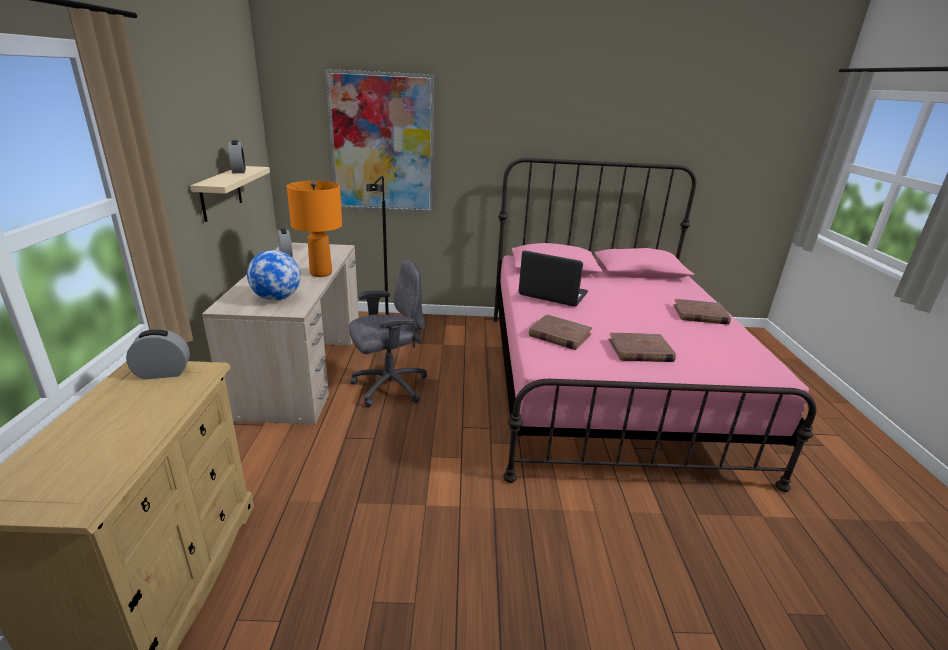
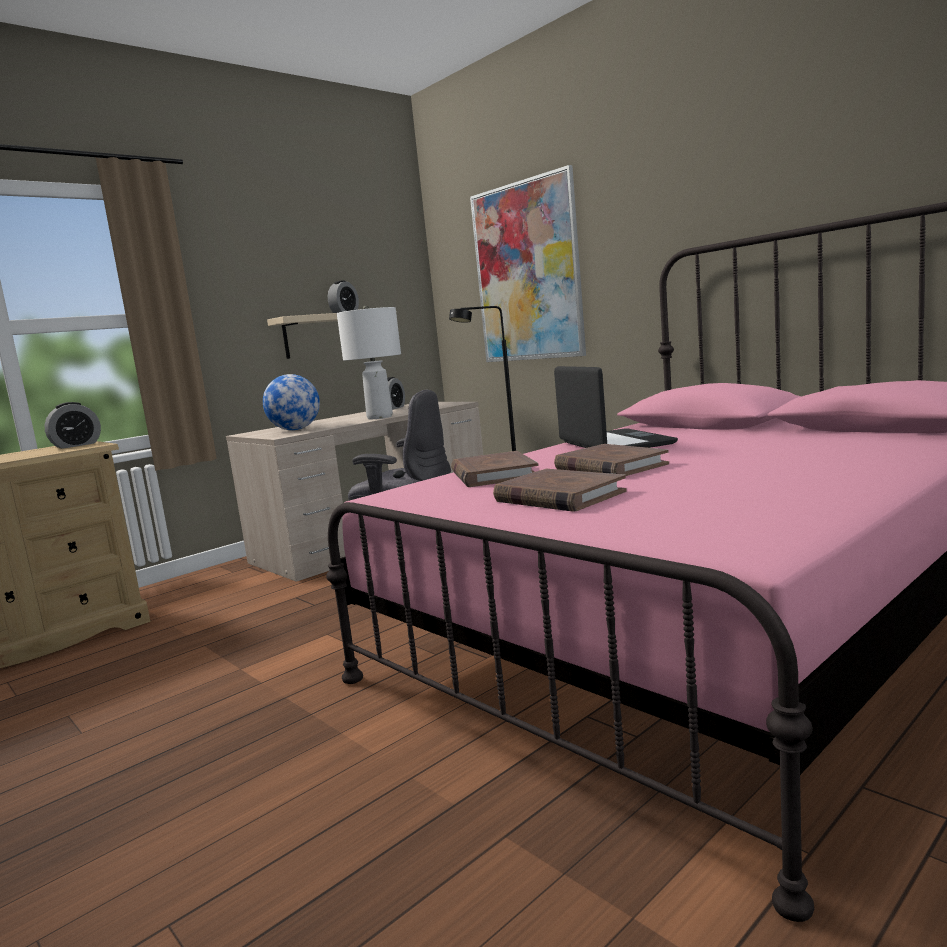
camera: 50 degrees right, 15 degrees down
(163, 373) = (76, 445): alarm clock -> alarm clock turned 105 degrees clockwise
(321, 273) = (380, 417): orange table lamp -> white table lamp
(700, 314) = (836, 472): brown book -> brown book (610, 467)

